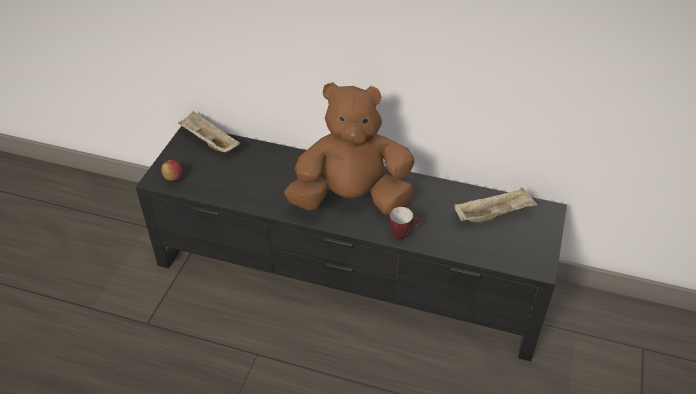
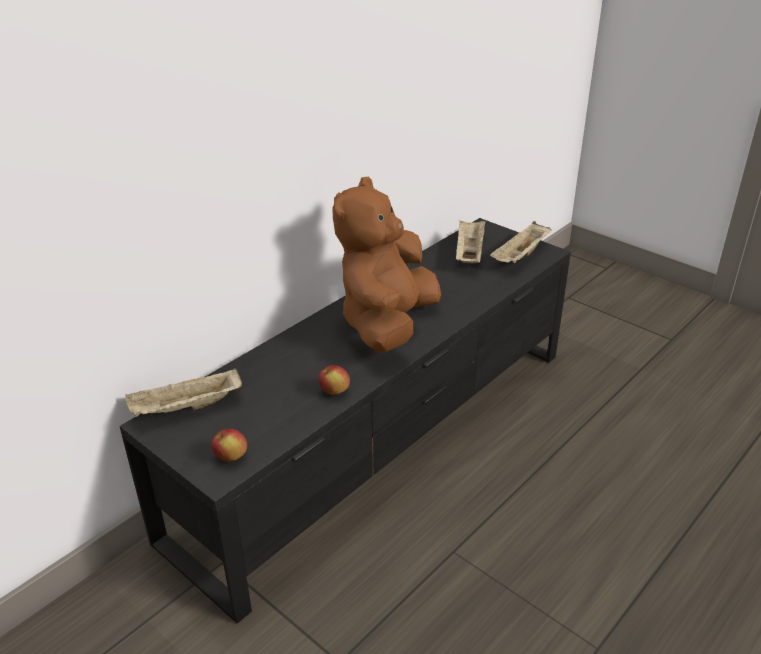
camera: 65 degrees left, 10 degrees down
(256, 199) = (334, 392): none -> apple
(403, 234) = (462, 307): mug -> none
(515, 250) = (520, 256): none -> beige tray

